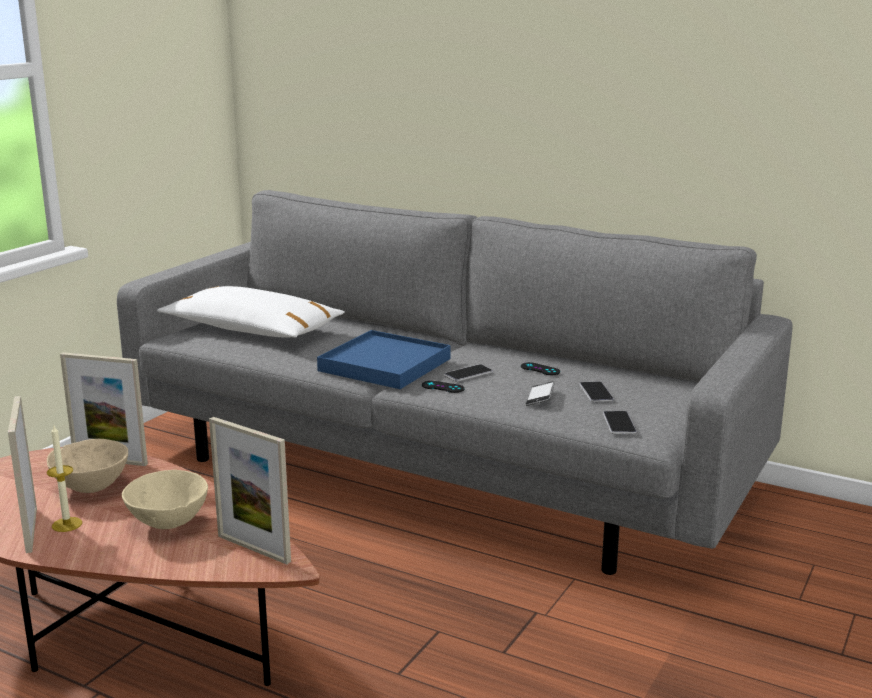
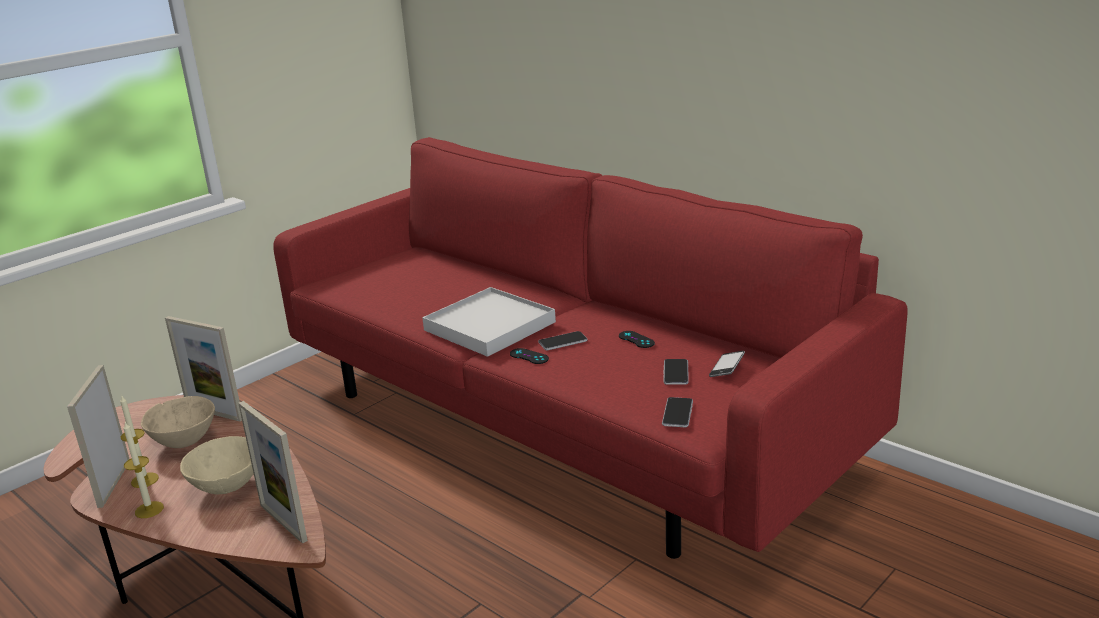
camera: 15 degrees right, 5 degrees up
(90, 550) = (149, 510): none -> candle
(252, 330) = (392, 279): white pillow -> none
(385, 365) = (490, 326): blue tray -> white tray
(436, 470) = (557, 422): grey sofa -> red sofa
(540, 398) = (615, 376): phone -> phone (727, 368)

